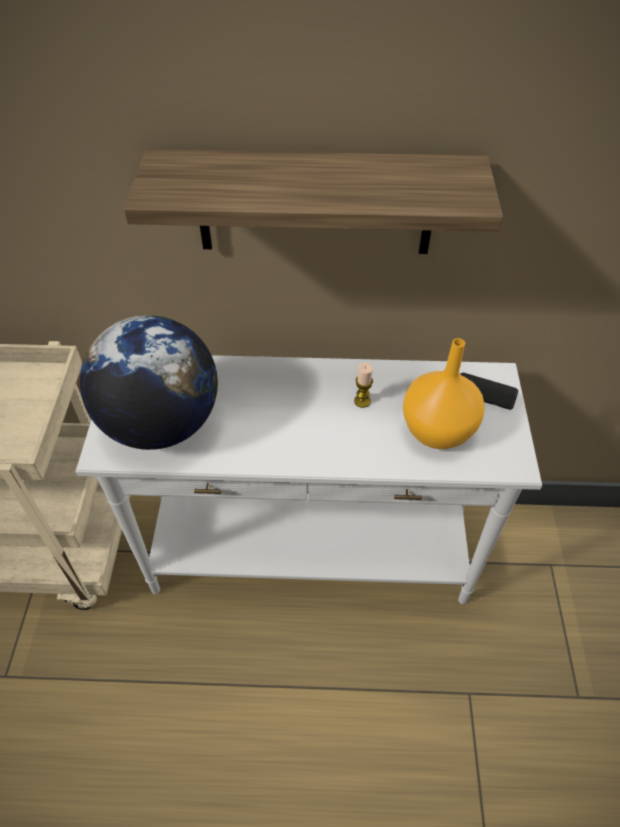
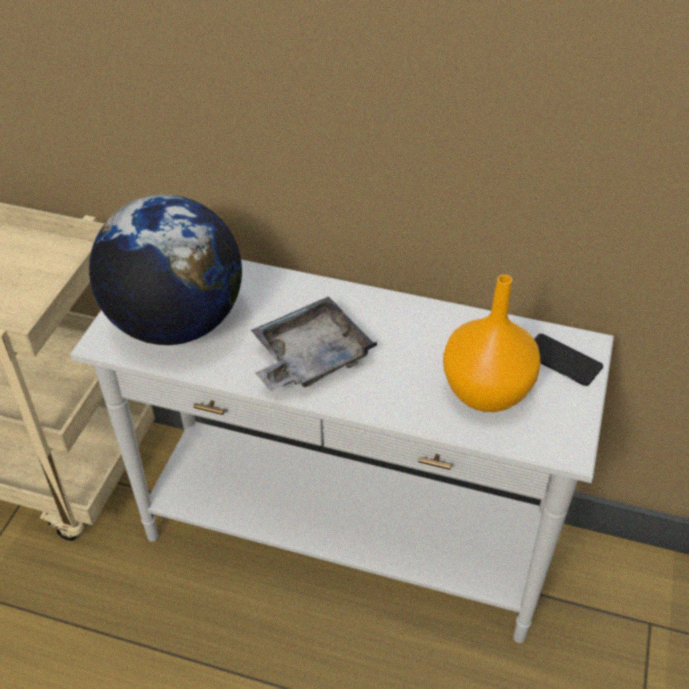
camera: 15 degrees right, 5 degrees down
(286, 431) = (310, 357): none -> grey tray
(315, 203) = (380, 101): shelf -> none
(362, 401) = (409, 342): candle -> none

